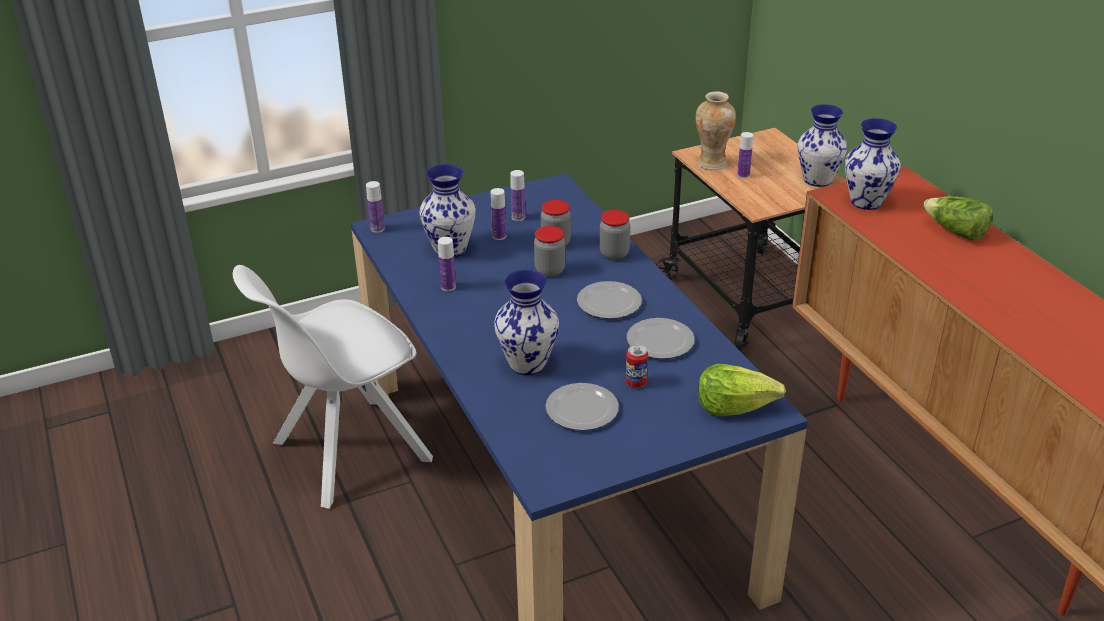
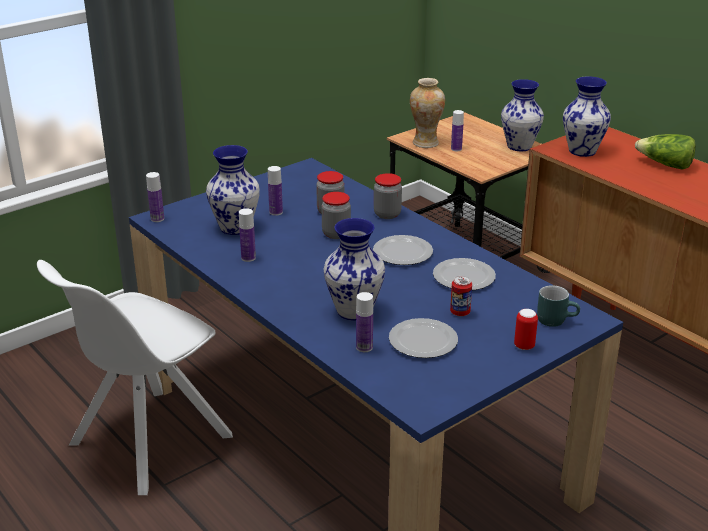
camera: 15 degrees left, 5 degrees down
(518, 217) = (286, 195): bottle -> bottle (364, 347)
(684, 432) = (524, 346): none -> can
(734, 406) = (556, 319): lettuce -> turquoise mug

